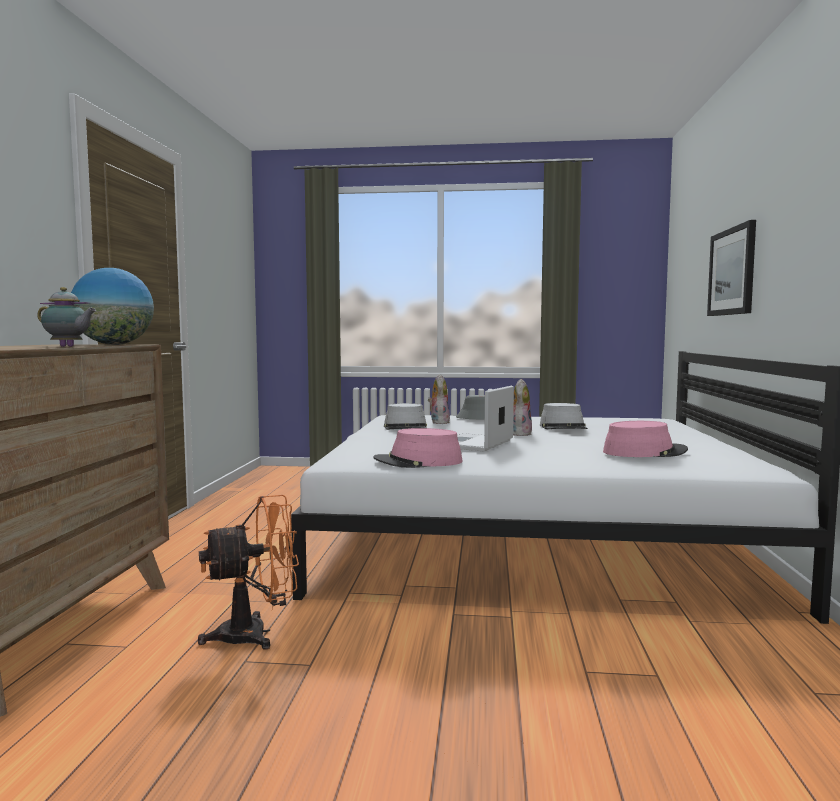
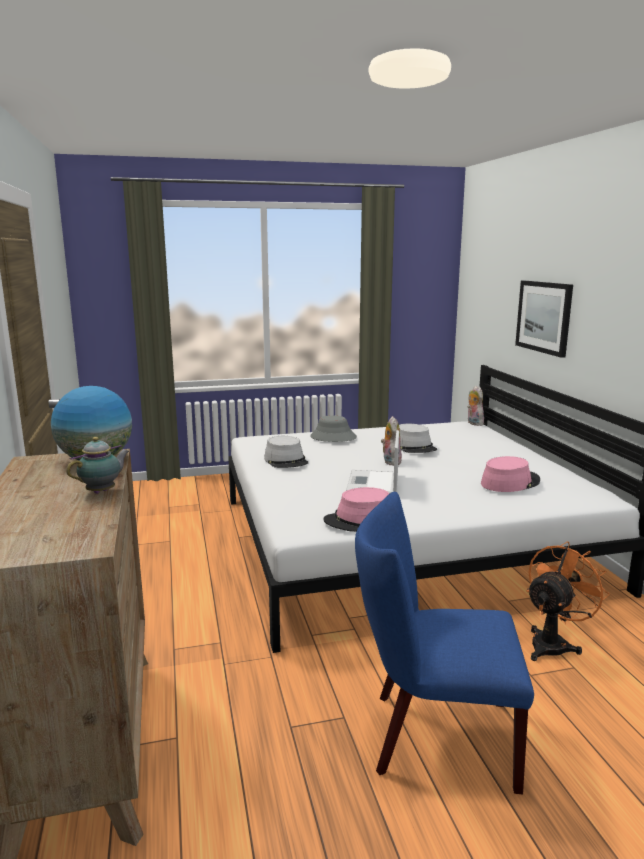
camera: 20 degrees left, 10 degrees up
(68, 346) = (103, 491): teapot -> teapot turned 45 degrees counterclockwise
(256, 634) = (274, 696): orange fan -> orange fan (553, 643)
(395, 704) = (433, 737): none -> blue chair
(438, 422) = (304, 448): plush toy -> plush toy (473, 423)

